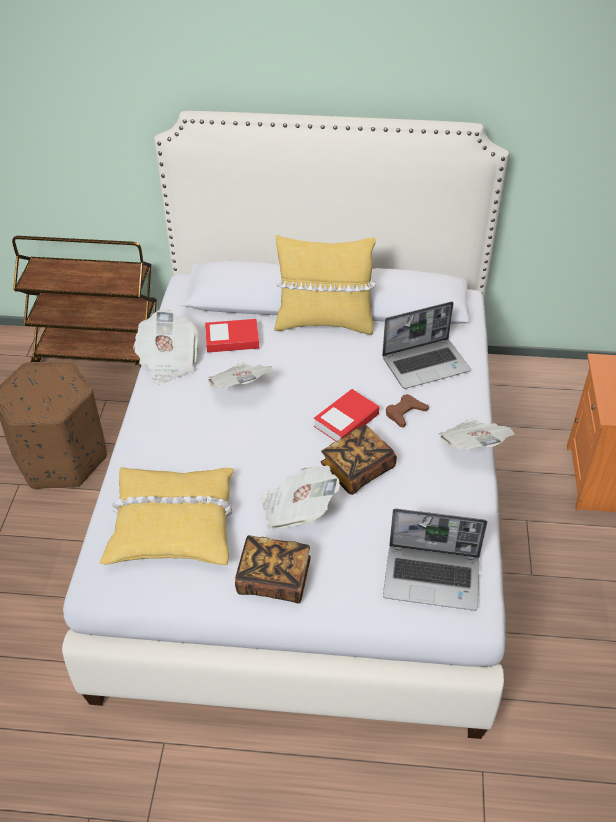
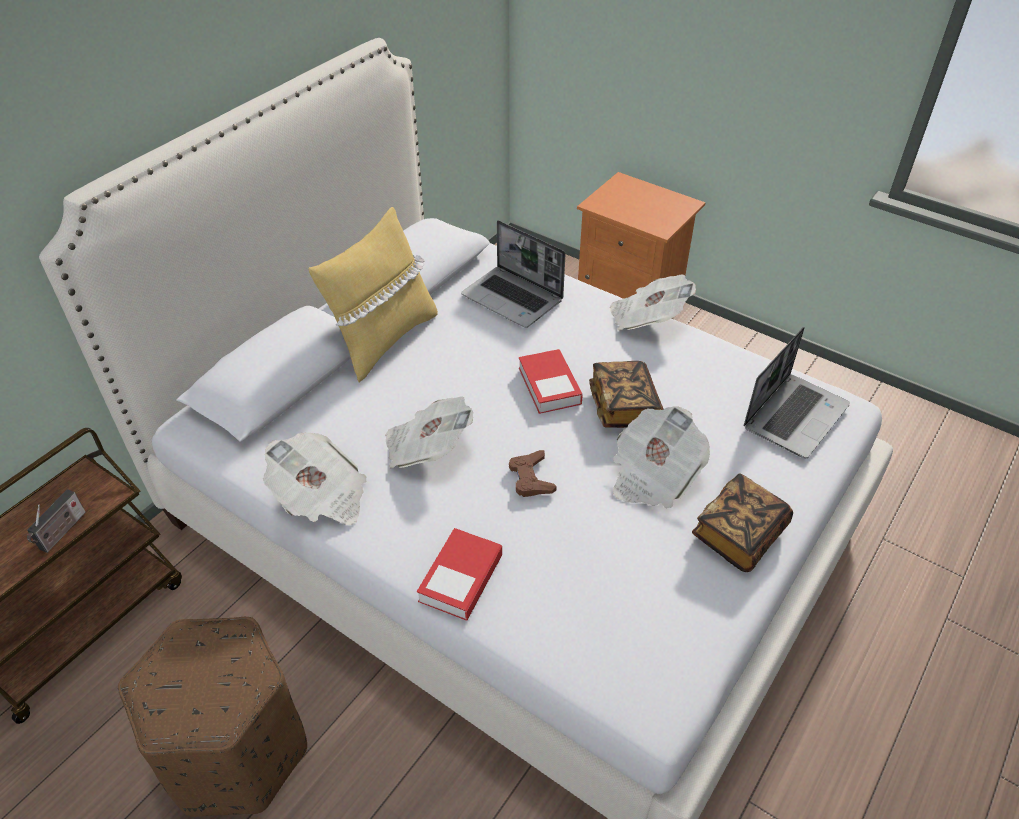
camera: 60 degrees left, 0 degrees up
(92, 286) = (61, 533): none -> radio
(172, 524) = (606, 595): yellow pillow -> none
(232, 340) = (340, 424): book -> book (461, 578)
(405, 413) = (570, 341): brown game controller -> brown game controller (531, 478)
(426, 364) = (513, 298): laptop -> laptop turned 120 degrees clockwise

